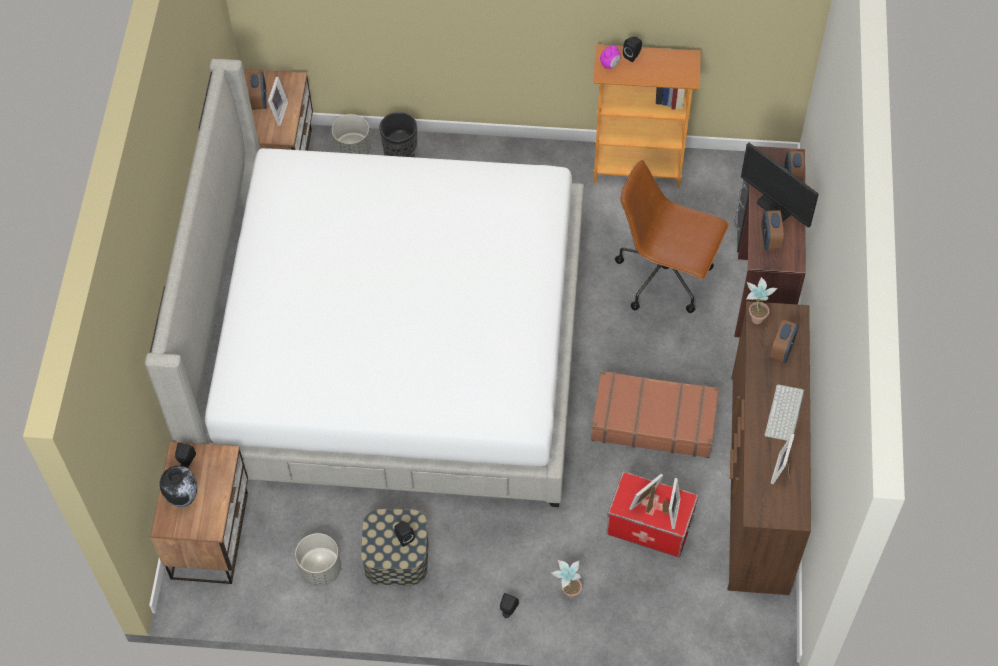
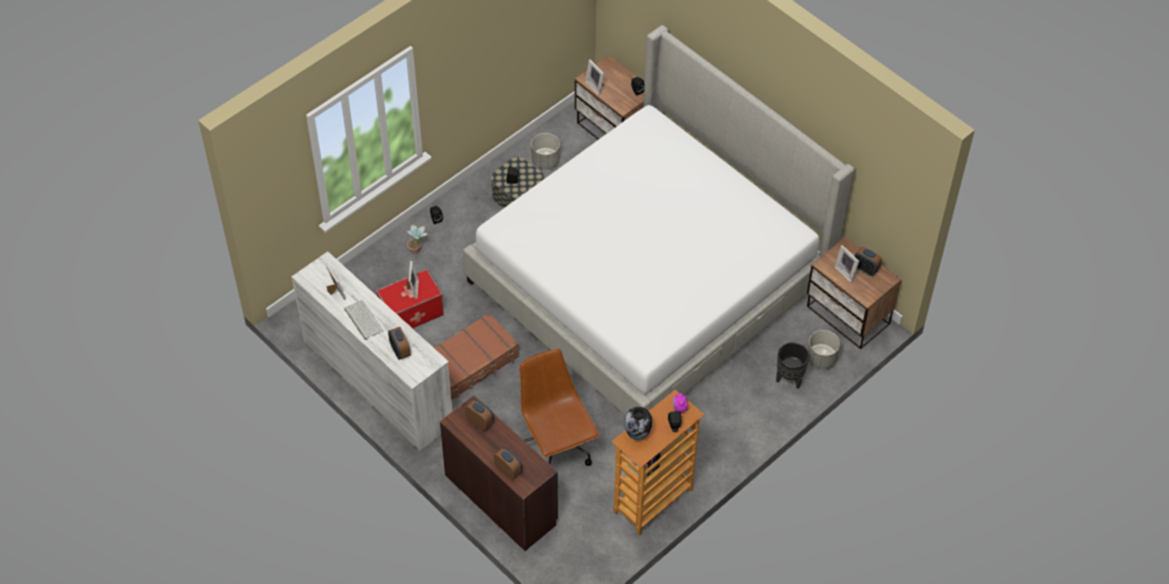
camera: 130 degrees right, 5 degrees down
(183, 498) = (616, 78): vase -> vase (637, 434)
(665, 277) = (556, 449): brown office chair -> brown office chair turned 90 degrees counterclockwise
(669, 512) = (396, 295): picture frame -> picture frame (596, 86)
(755, 315) = (434, 357): potted plant -> none
(757, 483) = (378, 382): brown dresser -> white dresser
(776, 205) = (499, 446): monitor -> none

